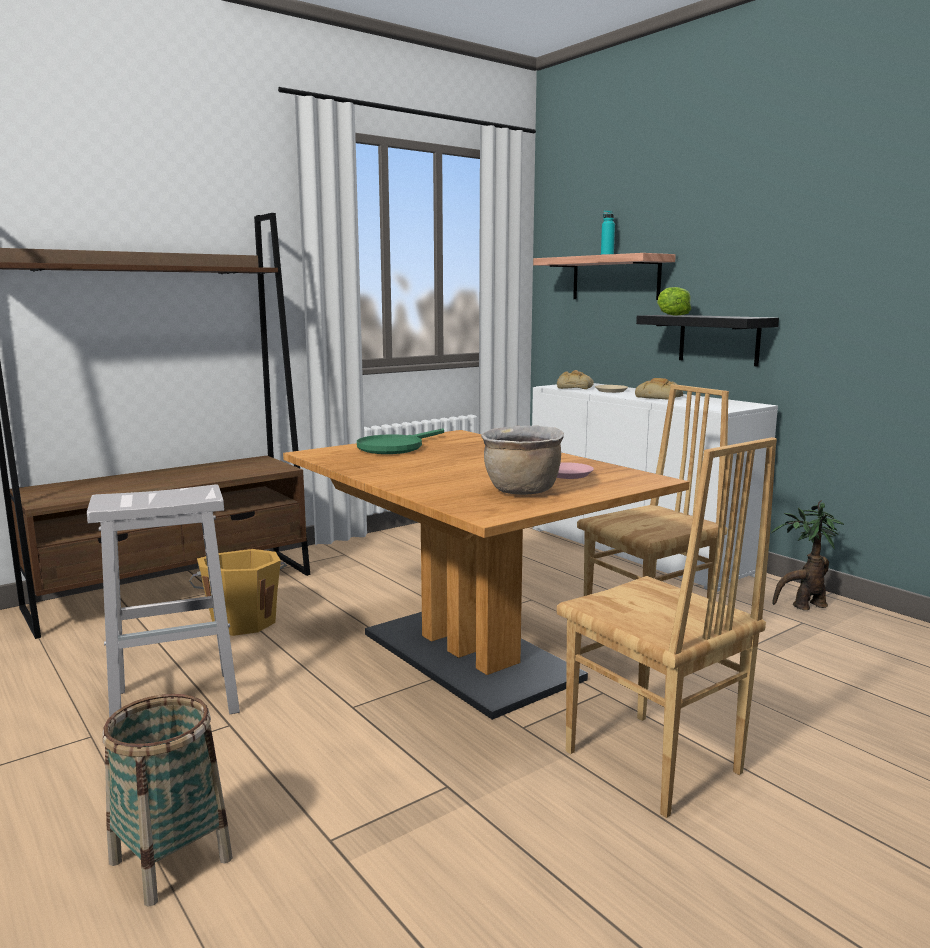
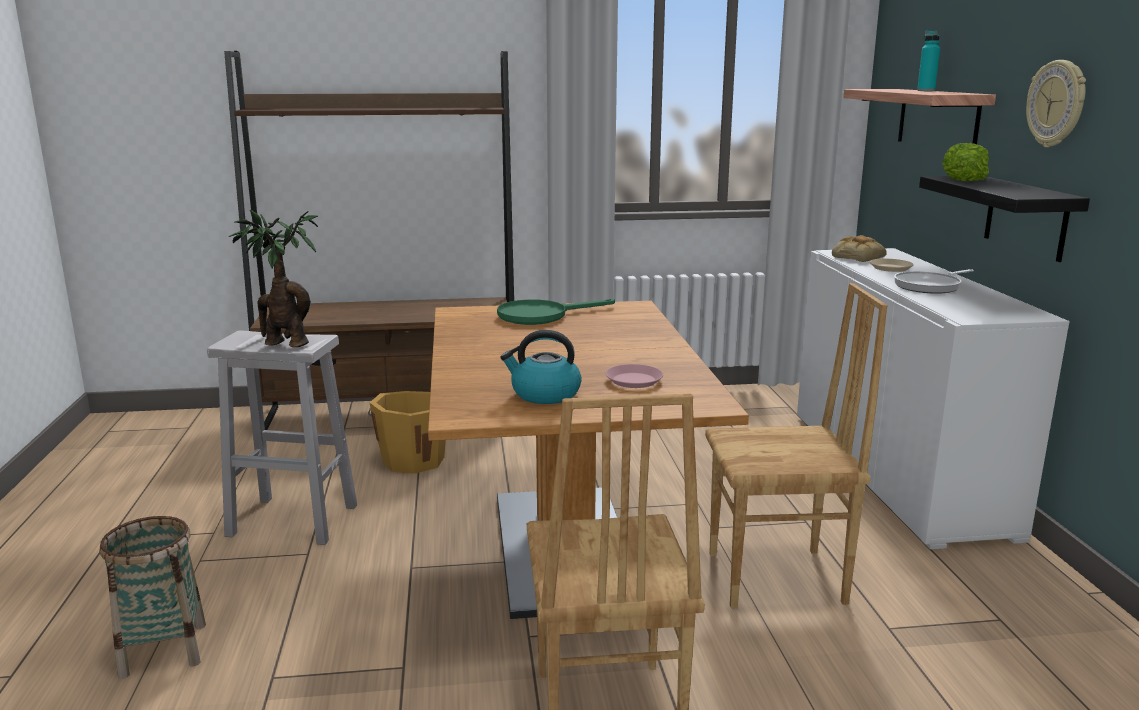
camera: 30 degrees right, 5 degrees up
(522, 491) = (544, 394): brown cooking pot -> kettle
(660, 397) = (930, 286): bread -> frying pan
(737, 255) = (1057, 104): none -> wall clock
(803, 606) = (1031, 599): potted plant -> potted plant (283, 343)

